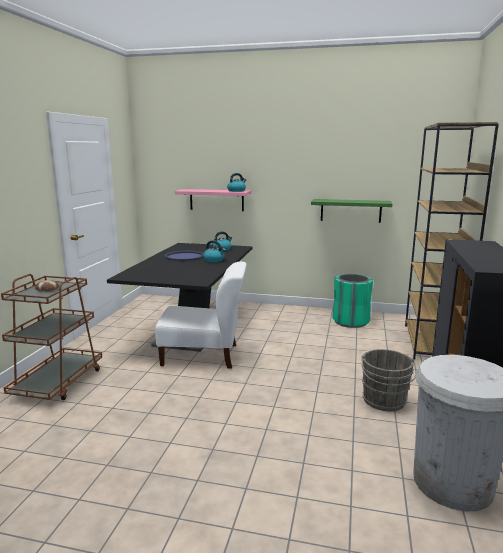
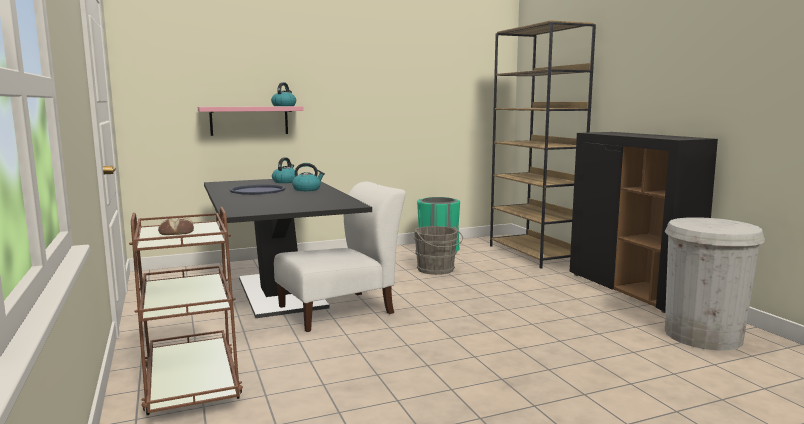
camera: 35 degrees left, 5 degrees down
(350, 210) = (414, 126): green shelf -> none
(384, 402) = (572, 301): grey bucket -> grey bucket (436, 270)

